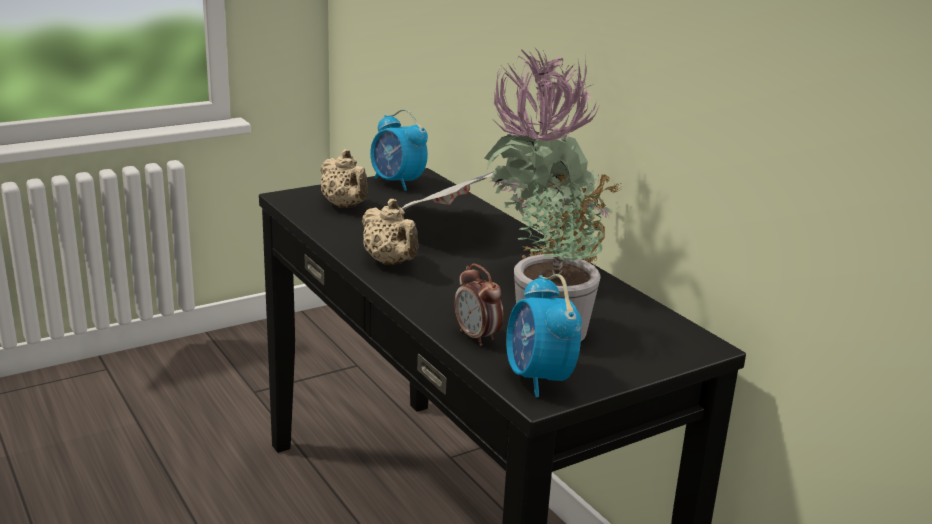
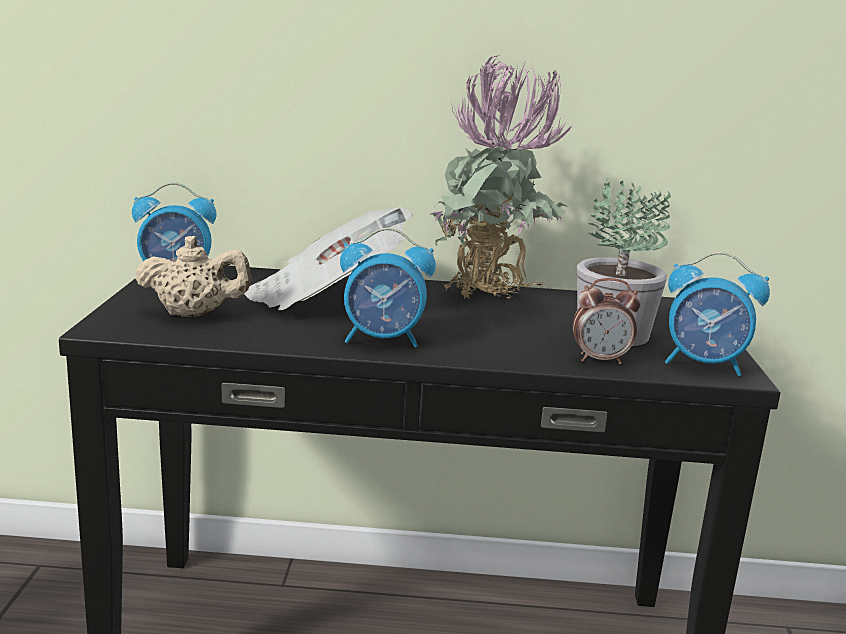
camera: 55 degrees left, 5 degrees down
(391, 263) = (383, 340): beige teapot -> alarm clock

